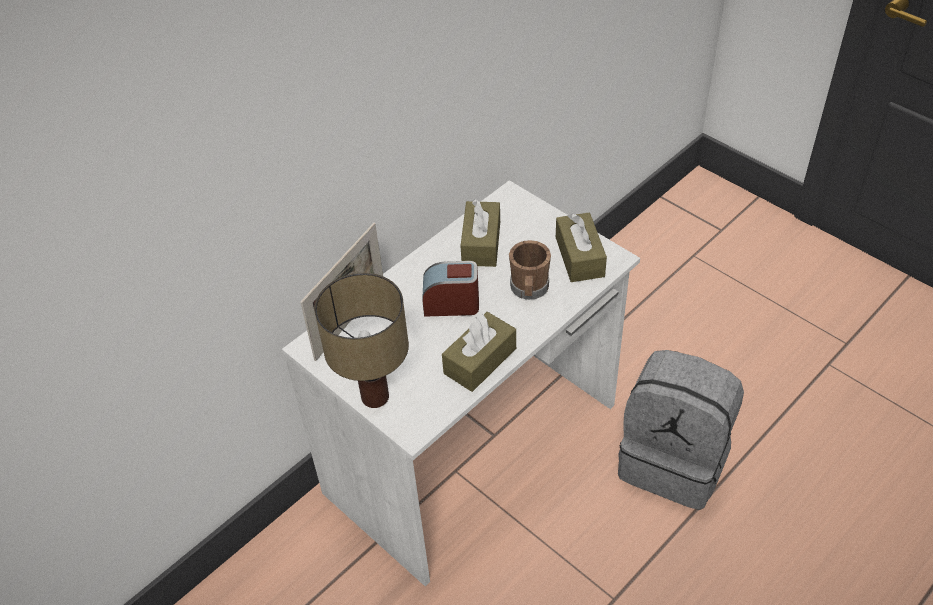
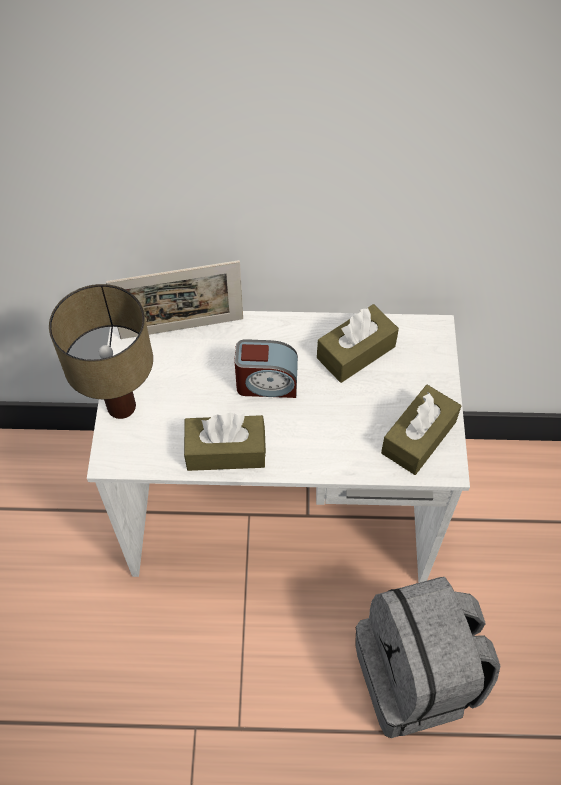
camera: 45 degrees right, 10 degrees up
(451, 304) = (266, 383): alarm clock -> alarm clock turned 135 degrees clockwise
(529, 289) = (340, 427): brown mug -> none

